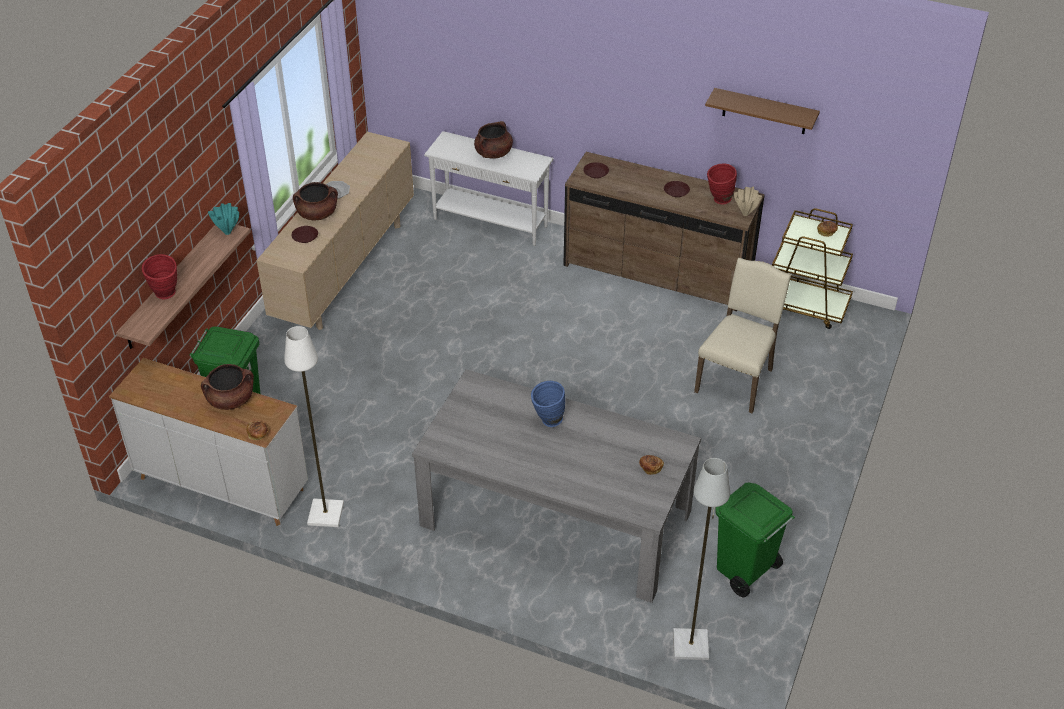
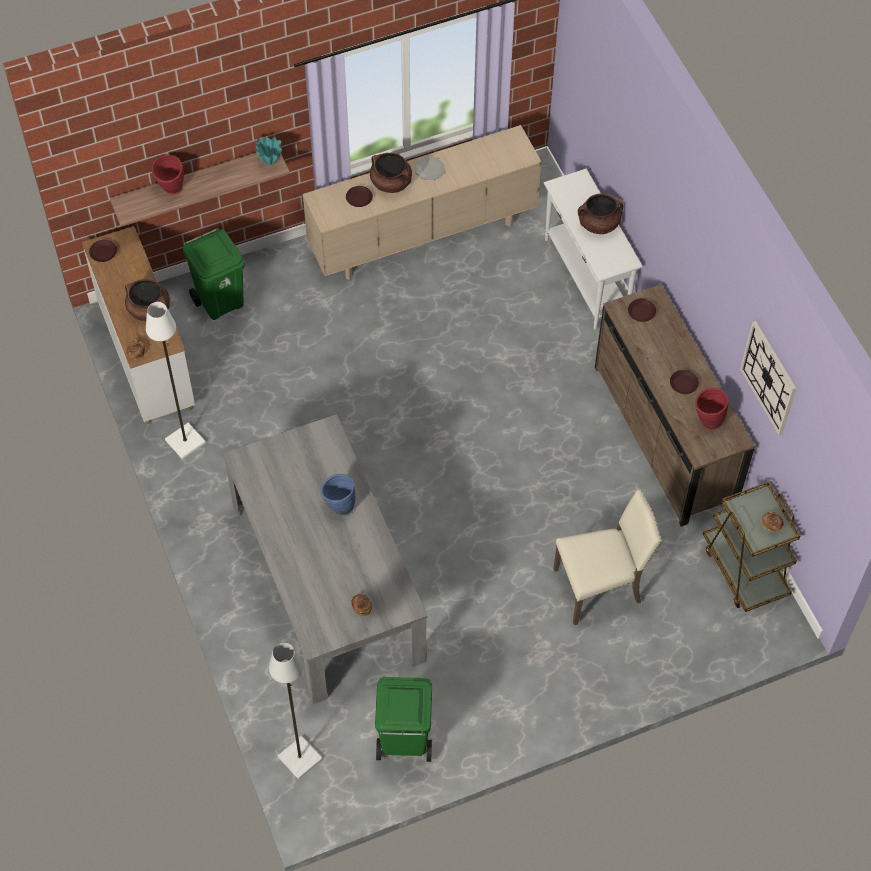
camera: 45 degrees right, 15 degrees up
(138, 390) = (103, 252): none -> brown plate
(745, 214) = (711, 452): beige vase -> none
(764, 111) = (769, 377): brown shelf -> wall clock

